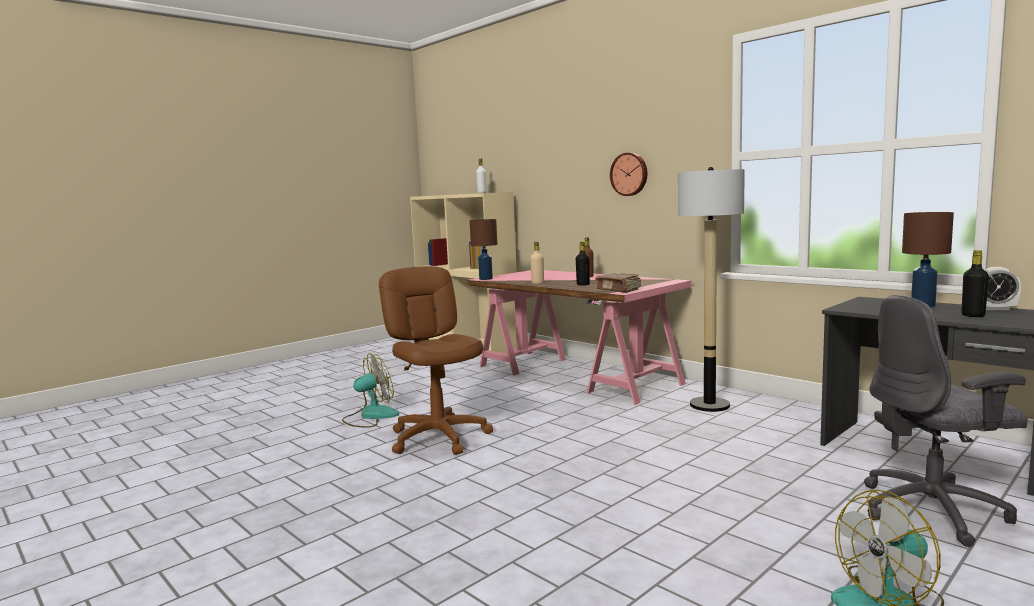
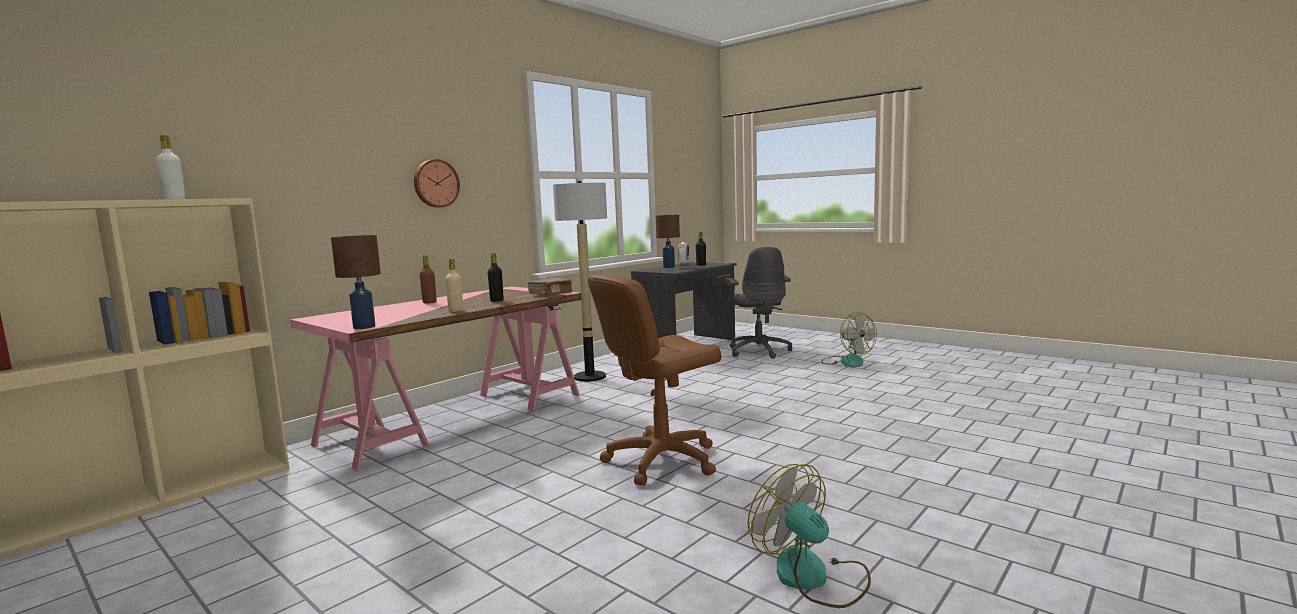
camera: 95 degrees left, 0 degrees up
(370, 416) = (574, 513): fan -> fan (813, 577)

